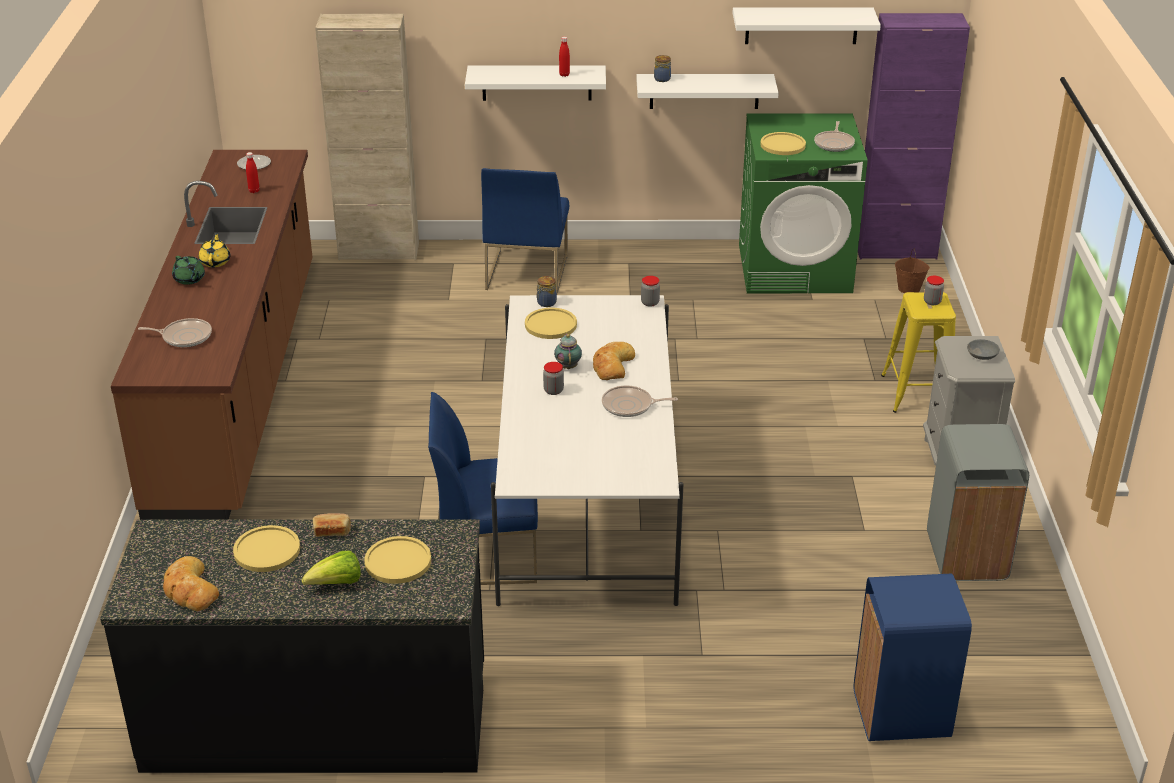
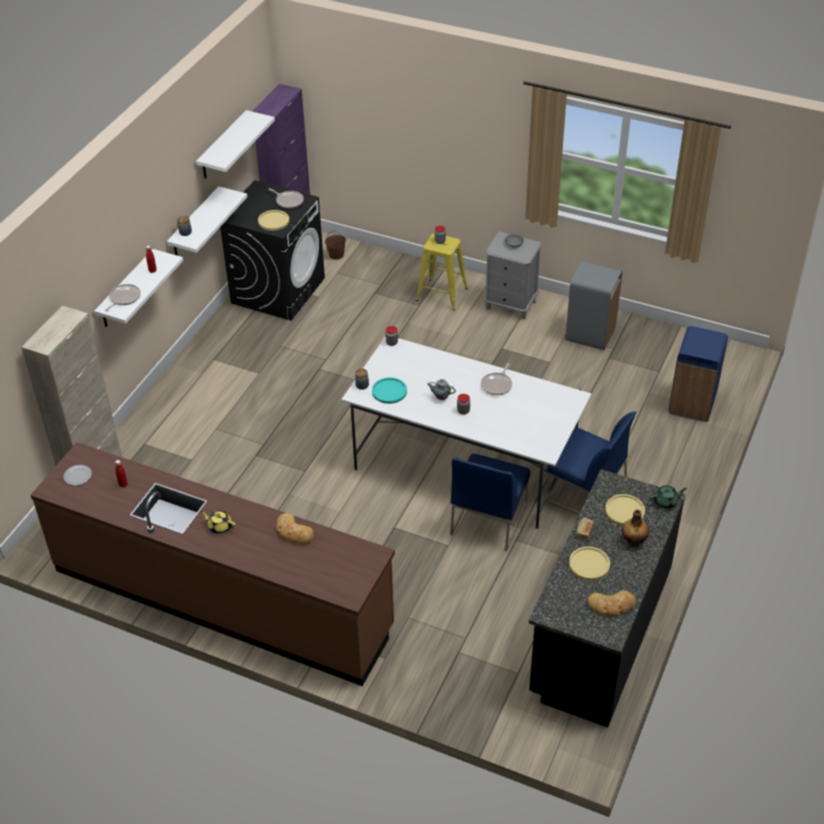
camera: 65 degrees left, 10 degrees up
(184, 337) = (316, 562): frying pan -> frying pan (124, 298)
(189, 279) = (236, 545): green teapot -> green teapot (666, 502)
(336, 584) = (634, 540): lettuce -> bottle
(526, 272) = (186, 410): blue chair -> blue chair (585, 494)
(550, 325) = (389, 391): yellow plate -> turquoise plate
(612, 365) = (451, 379): bread -> bread (293, 532)
(795, 268) = (278, 290): green washing machine -> black washing machine

